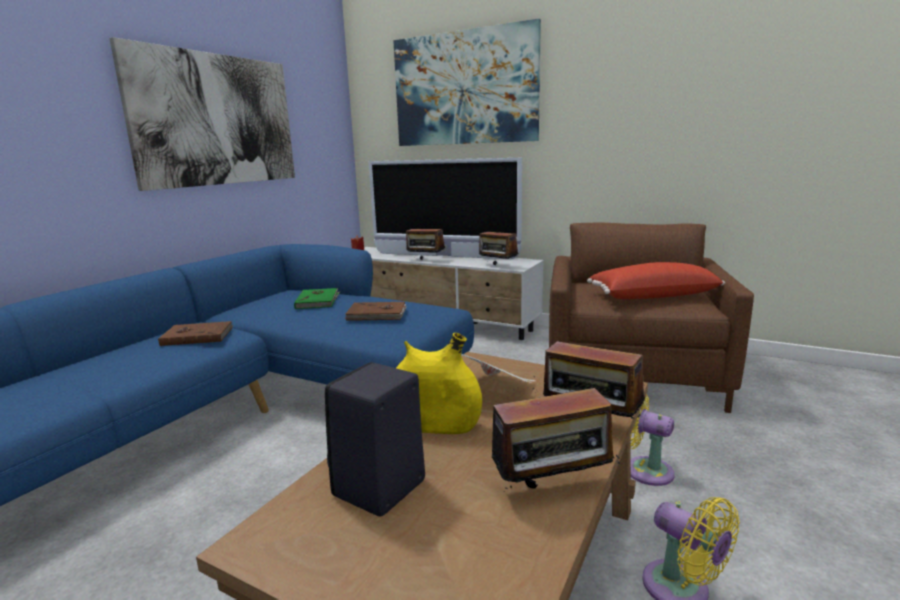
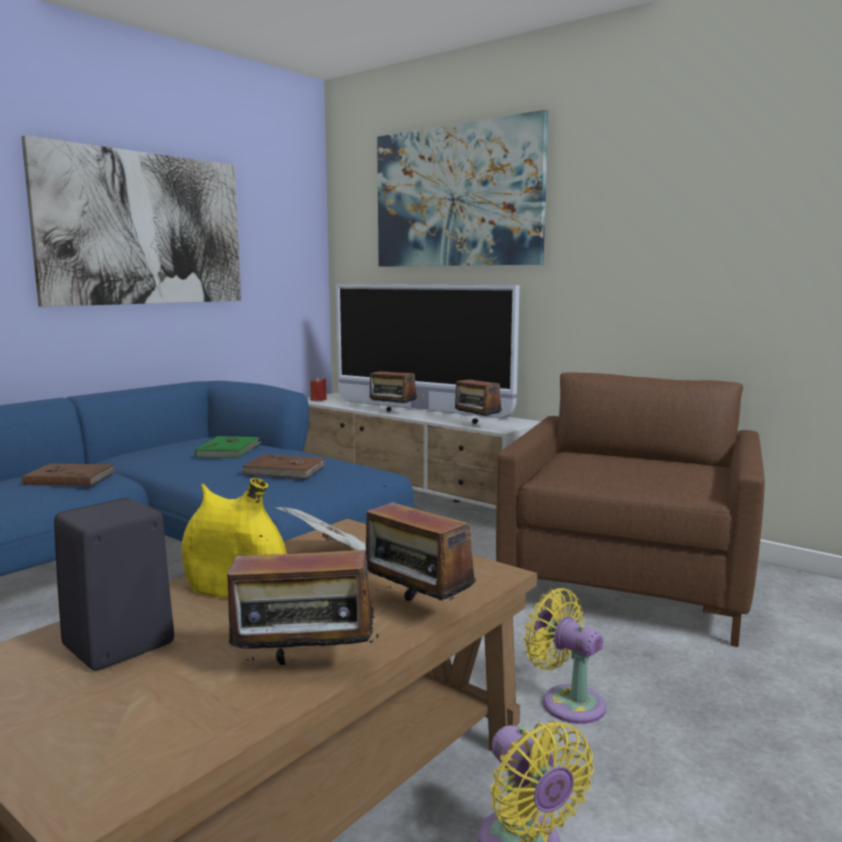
camera: 10 degrees right, 5 degrees down
(652, 296) = (642, 474): red pillow -> none

